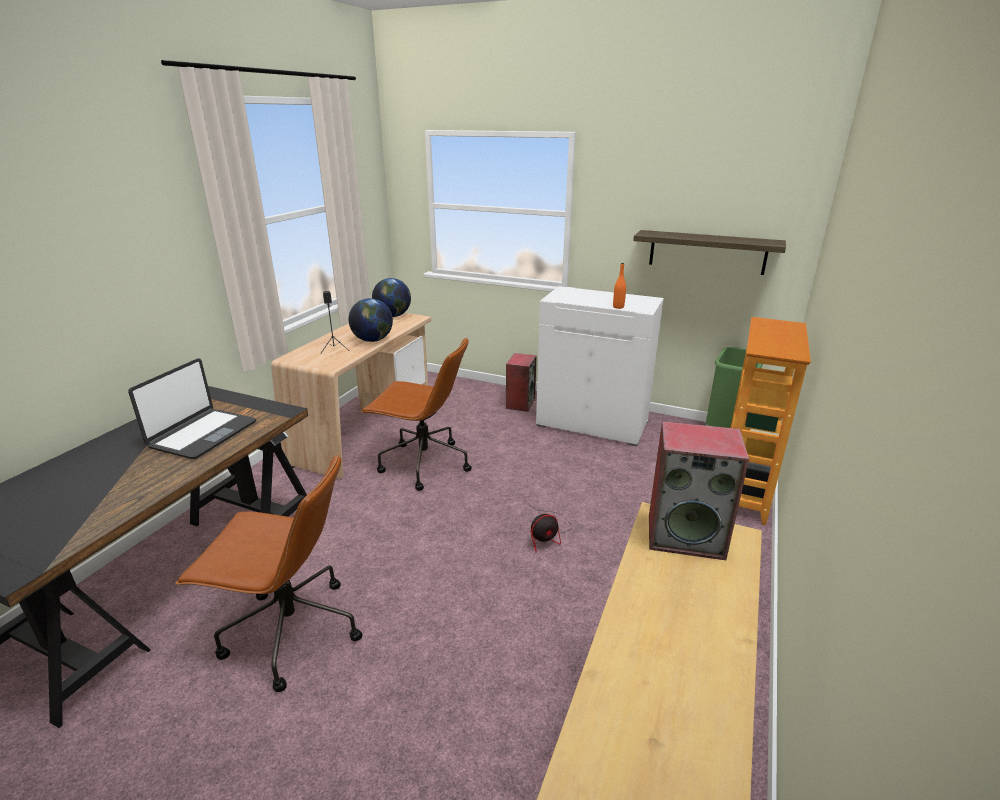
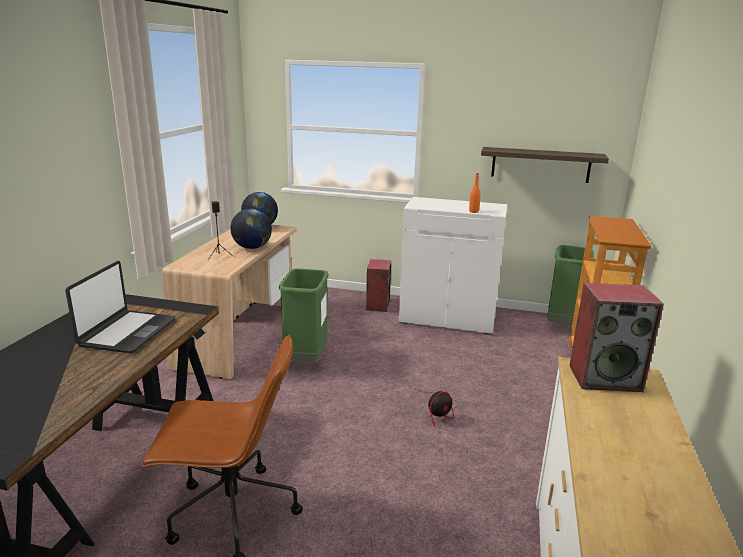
camera: 10 degrees left, 5 degrees down
(423, 464) = (306, 361): brown office chair -> green trash can

